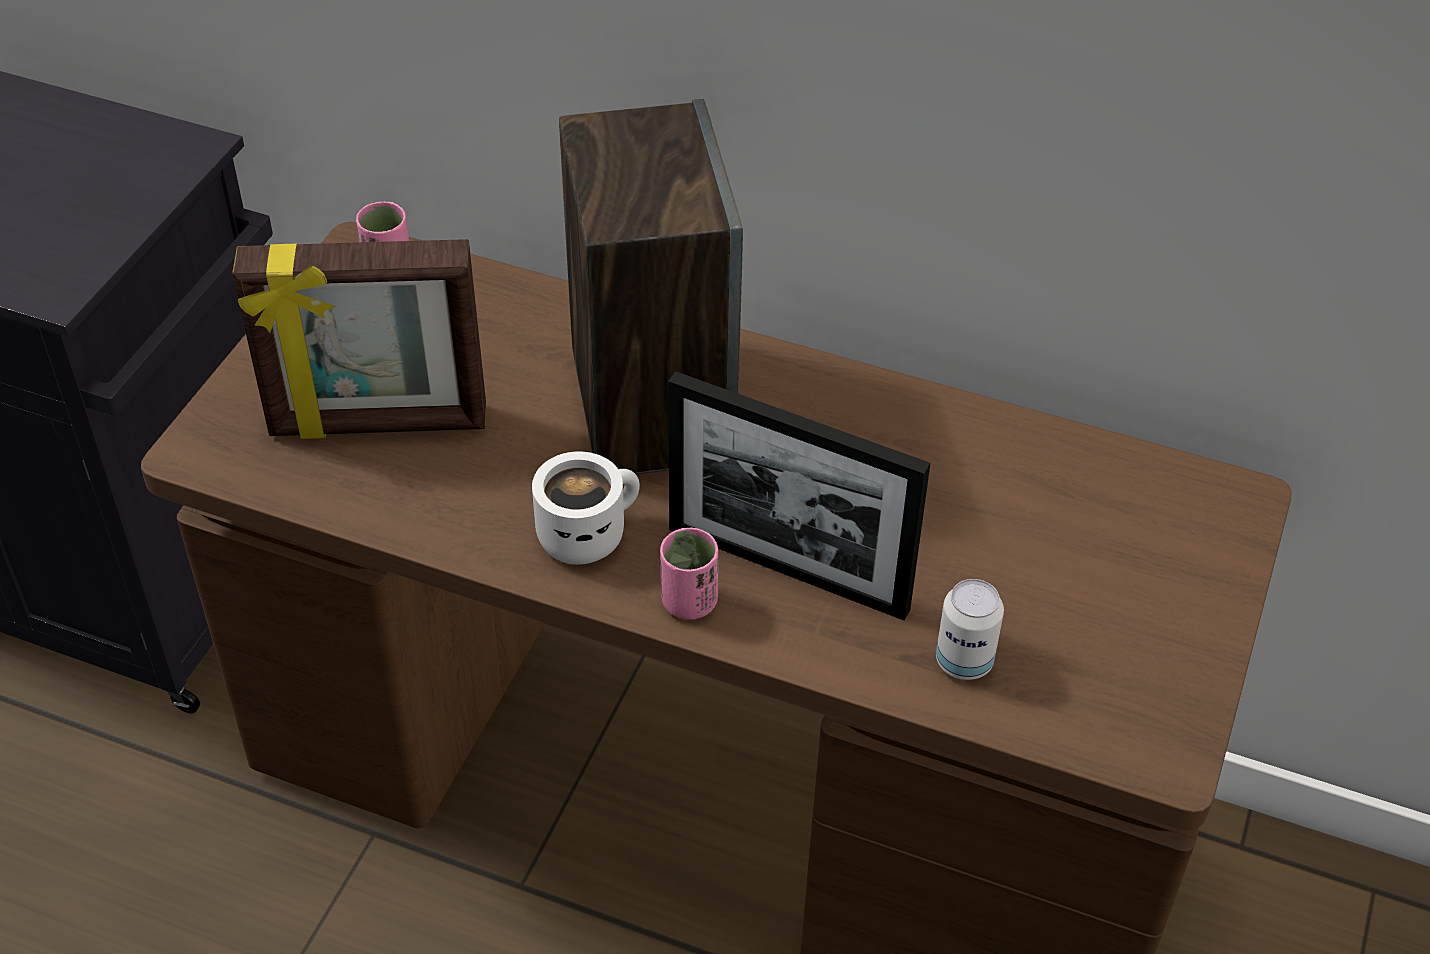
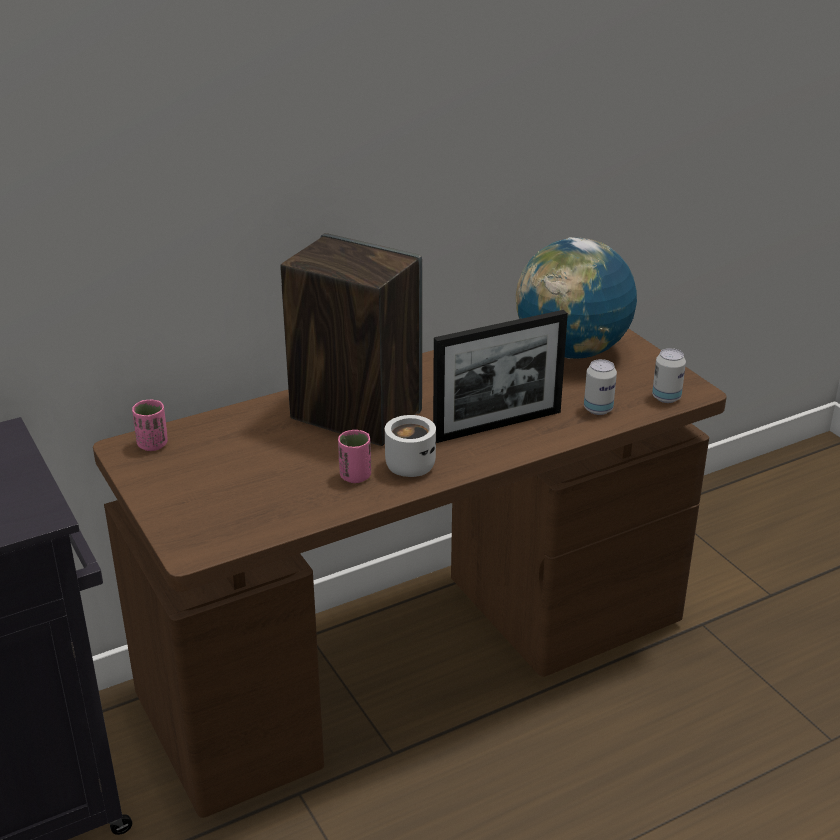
camera: 50 degrees left, 15 degrees down
(378, 424) = (256, 490): picture frame -> none
(689, 601) = (485, 456): pink cup -> pink cup (355, 476)
(1100, 730) = (666, 397): none -> can
(1105, 534) = (572, 351): none -> globe

